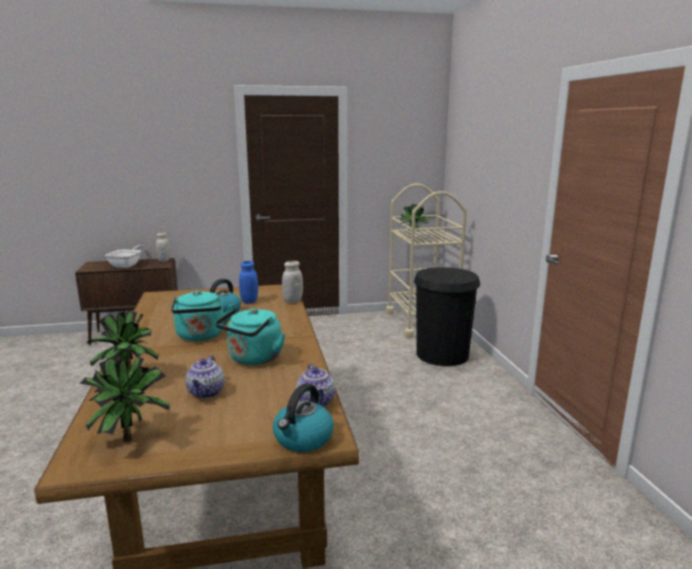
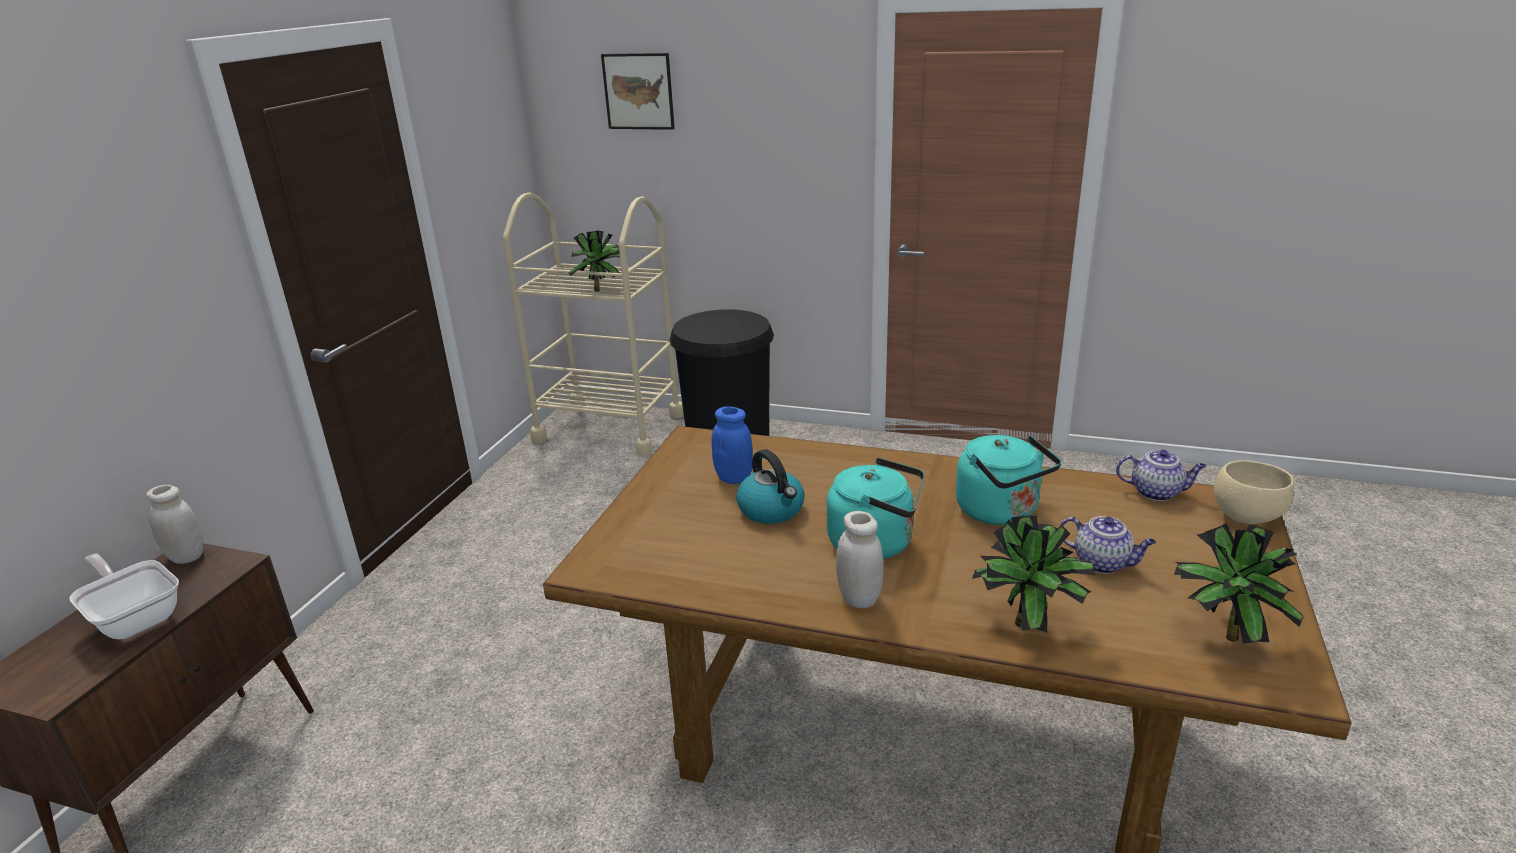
camera: 60 degrees left, 10 degrees up
(292, 300) = (769, 443): white jar -> white jar (859, 598)
(303, 439) = (1246, 516): kettle -> beige bowl
(474, 135) = (638, 91): none -> picture

